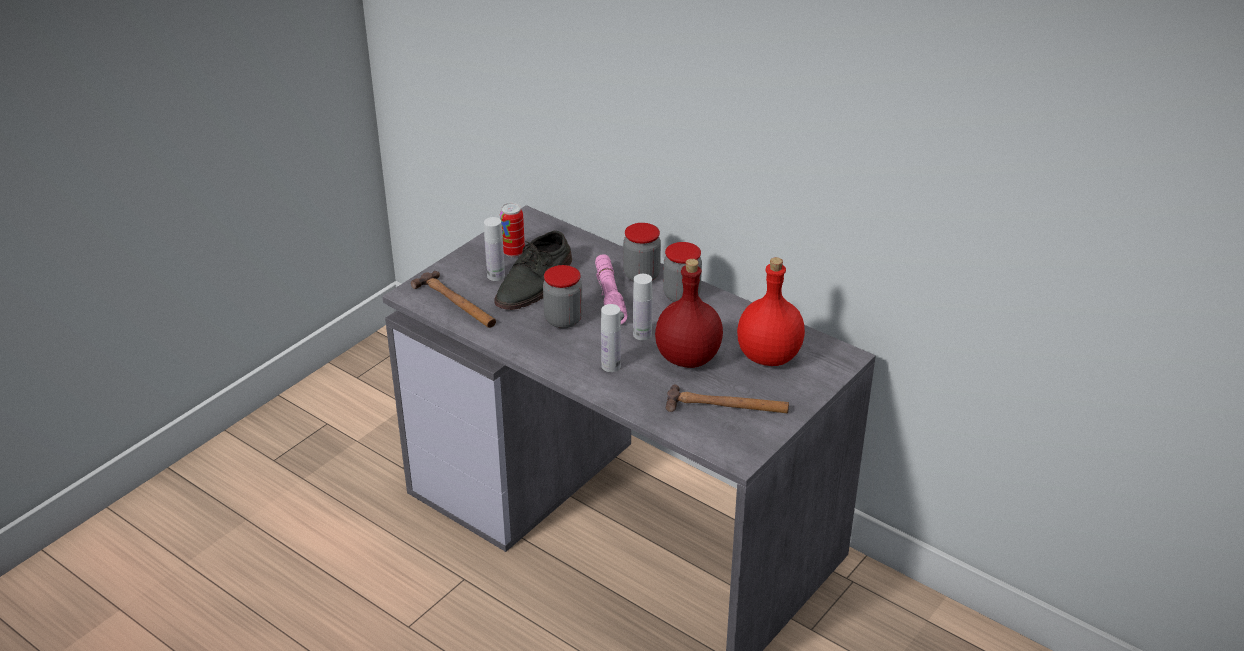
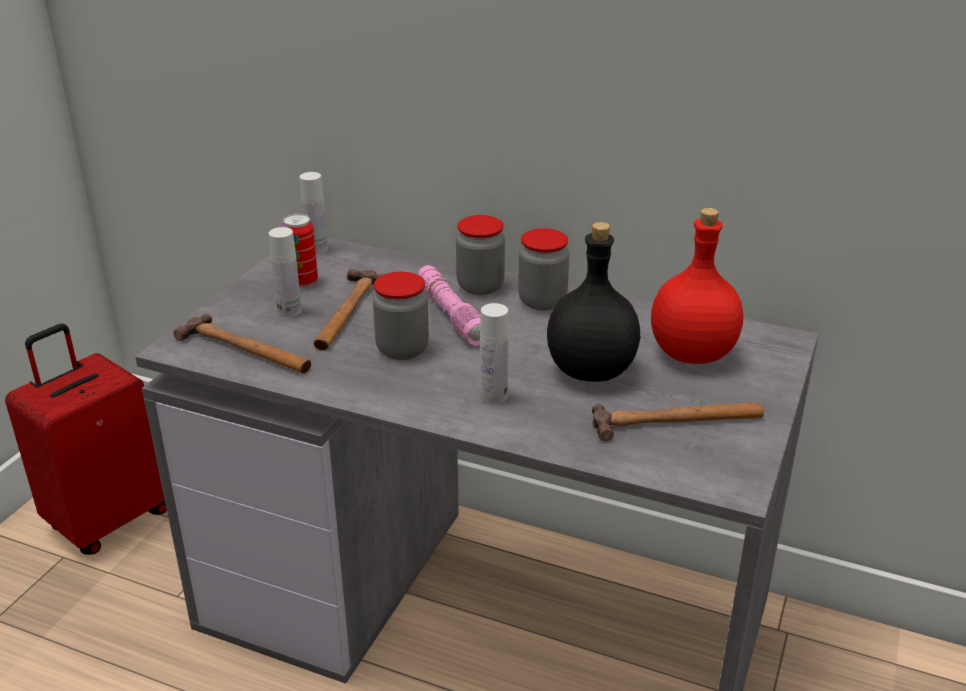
camera: 15 degrees left, 5 degrees down
(363, 400) = (107, 520): none -> red suitcase
(535, 283) = (346, 312): grey shoe -> hammer
(642, 334) = (516, 352): white bottle -> white bottle (317, 249)
(689, 358) = (592, 371): red bottle -> black bottle

